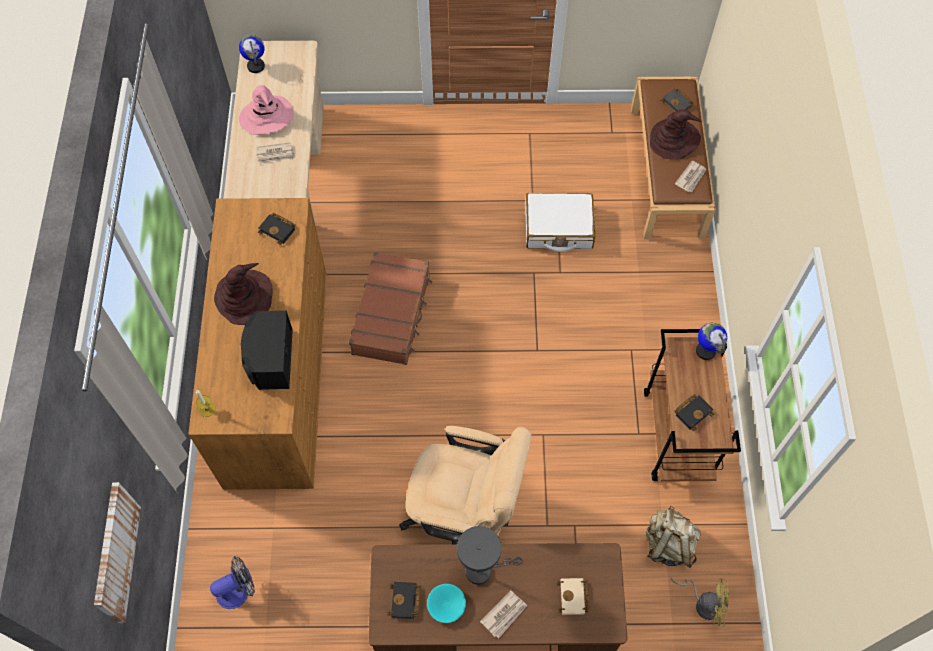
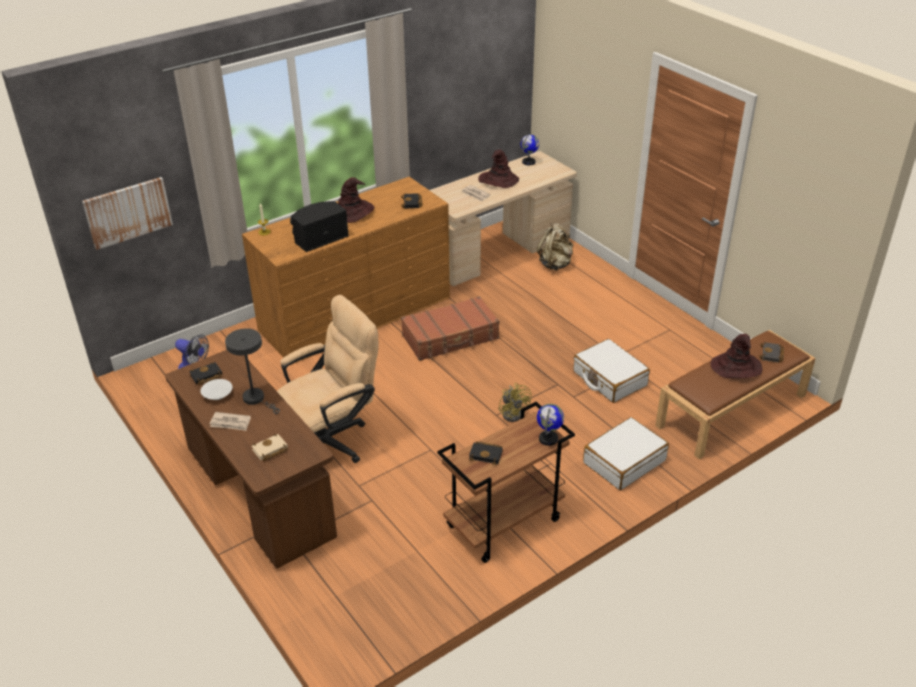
camera: 55 degrees right, 25 degrees down
(266, 116) = (498, 180): pink hat -> brown hat
(446, 604) = (218, 394): turquoise bowl -> white bowl
(464, 513) = (332, 440): beige office chair -> beige office chair turned 105 degrees counterclockwise
(668, 293) = (624, 461): none -> white suitcase
(668, 544) = (402, 562): beige backpack -> beige backpack (555, 264)
(691, 177) = (714, 390): newspaper -> none
(704, 602) = (370, 608): yellow fan -> yellow fan (513, 412)

